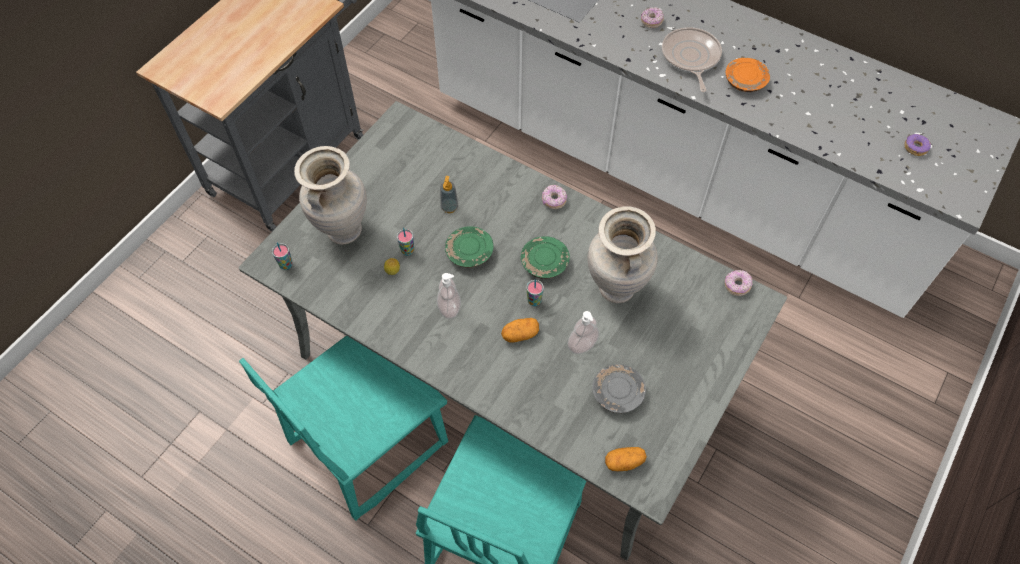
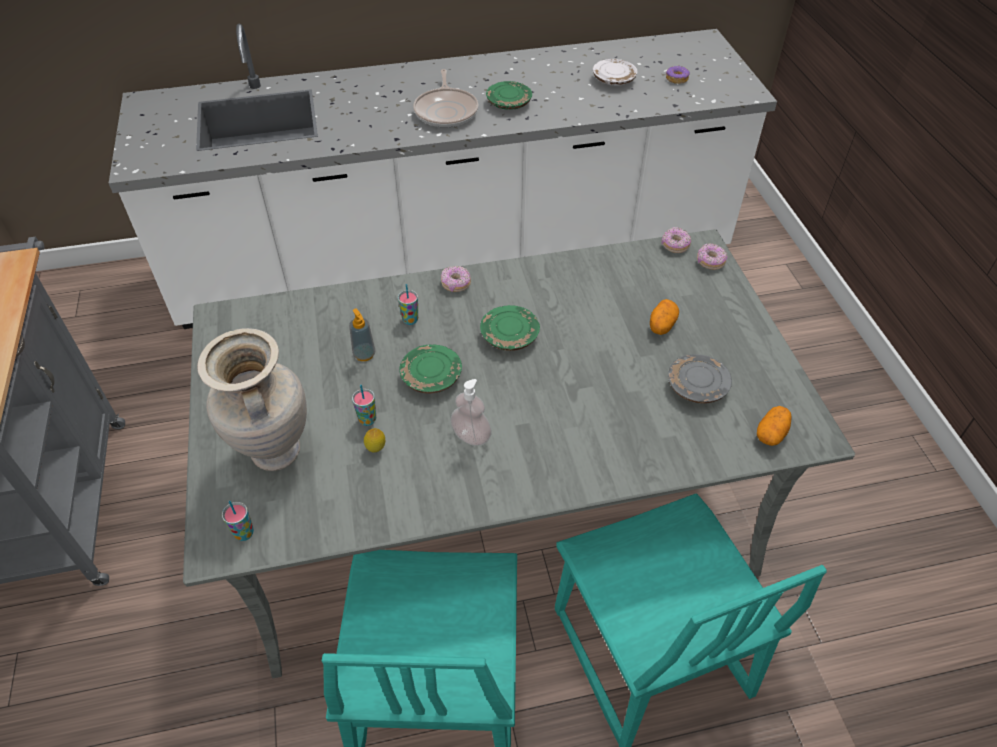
camera: 45 degrees left, 10 degrees down
(520, 334) = (562, 407): potato -> potato (662, 325)
(534, 301) = (540, 371): cup -> cup (410, 320)
(582, 344) = (622, 373): soap dispenser -> none
(615, 289) = (593, 313): beige vase -> none
(651, 21) = (381, 104): donut -> donut (710, 262)
(690, 58) = (446, 111): frying pan -> frying pan turned 135 degrees counterclockwise
(745, 81) = (509, 103): orange plate -> green plate
(858, 113) = (614, 79): none -> white plate

